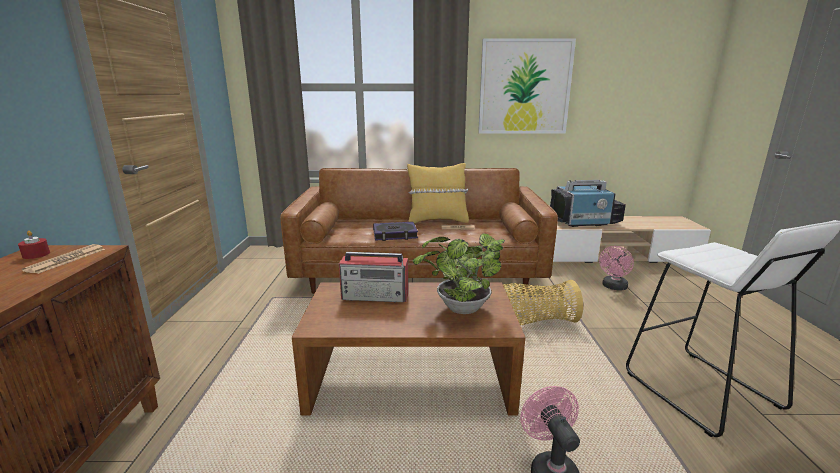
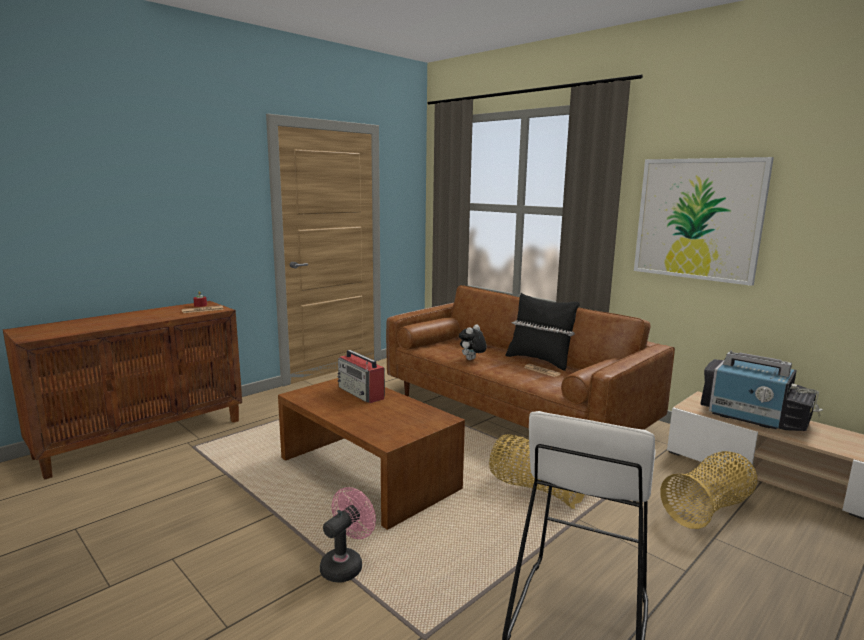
camera: 45 degrees right, 5 degrees down
(395, 234) = (472, 360): book -> plush toy
(437, 221) = (539, 360): yellow pillow -> black pillow
(459, 309) = (389, 421): potted plant -> none
(613, 287) = (708, 509): pink fan -> basket

